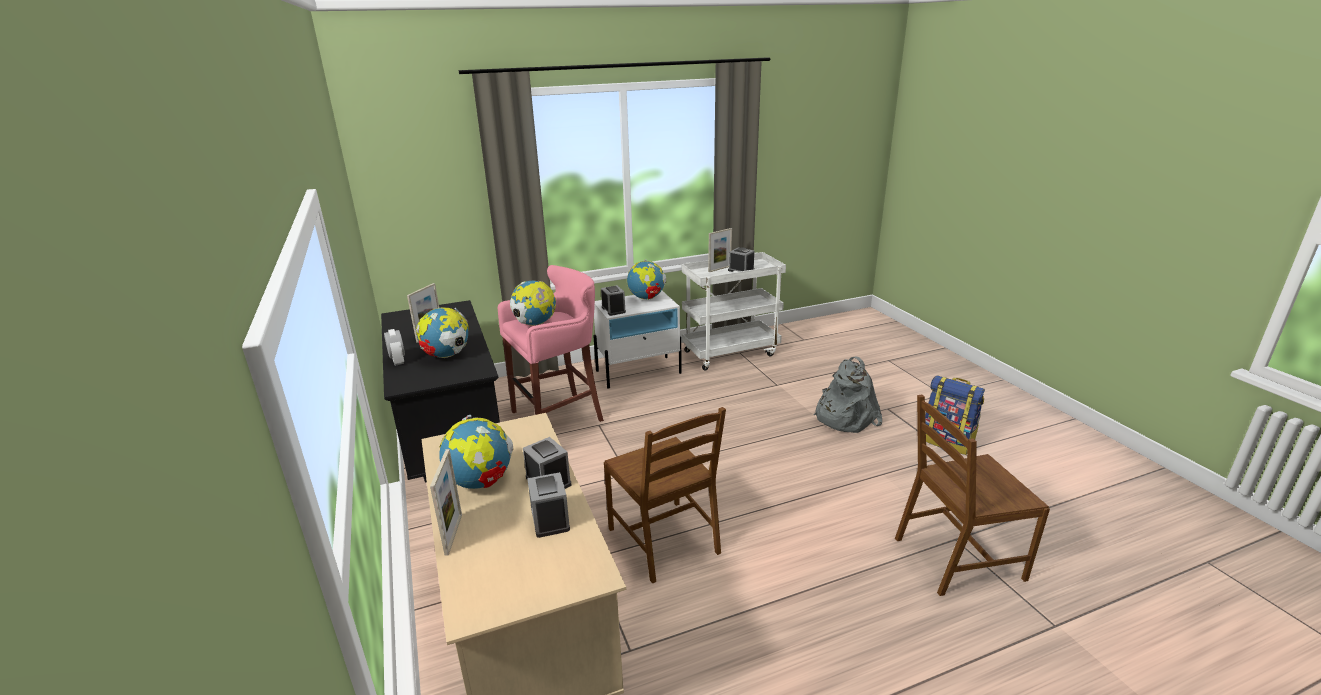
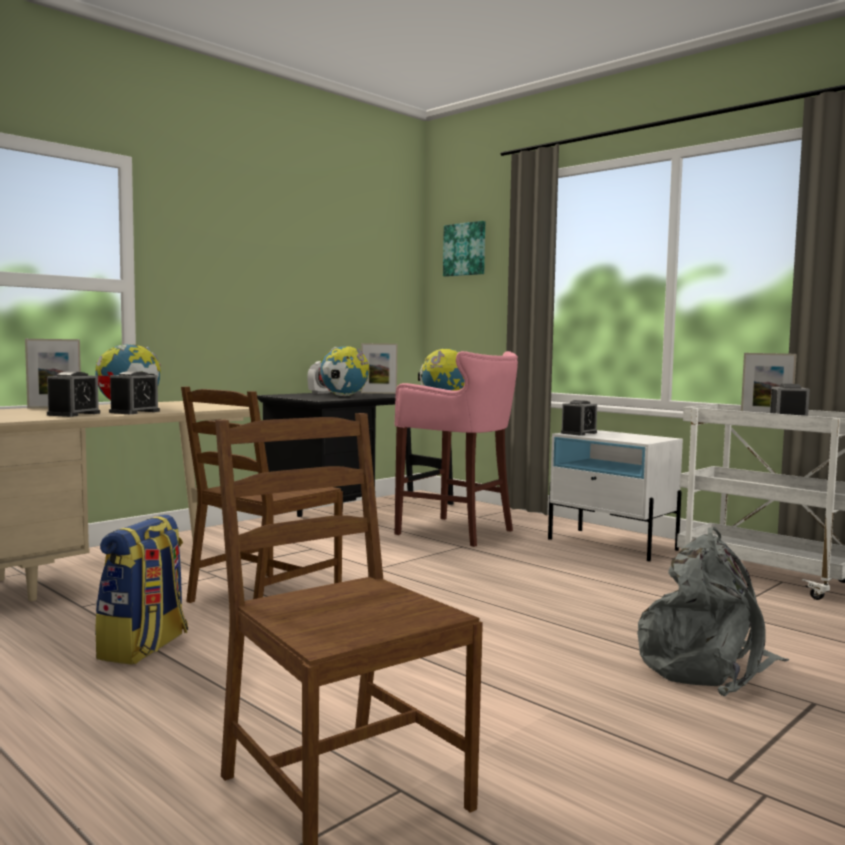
camera: 65 degrees right, 20 degrees down
(412, 163) = (465, 249): none -> picture
(550, 519) = (73, 414): alarm clock -> alarm clock turned 150 degrees clockwise
(647, 298) = (640, 437): globe -> none
(947, 441) = (784, 775): backpack -> backpack (144, 648)

